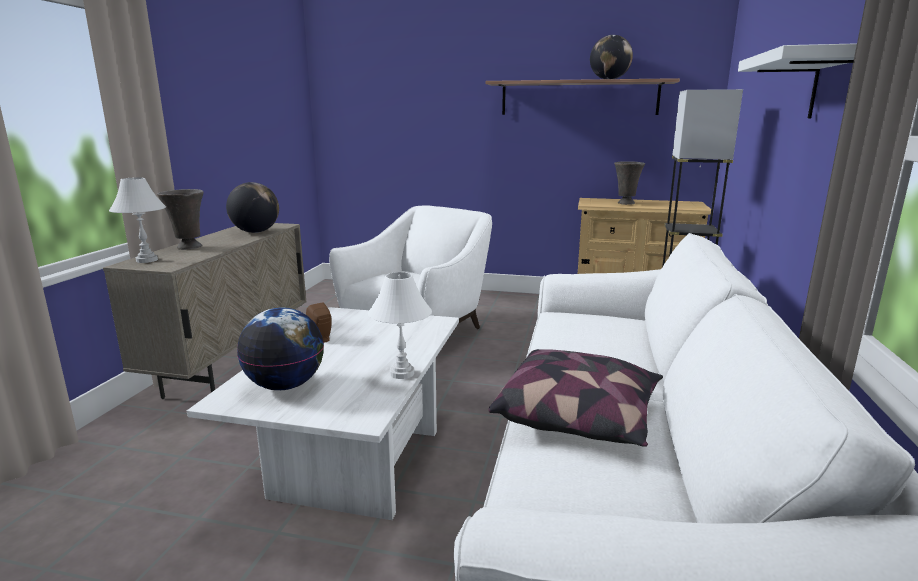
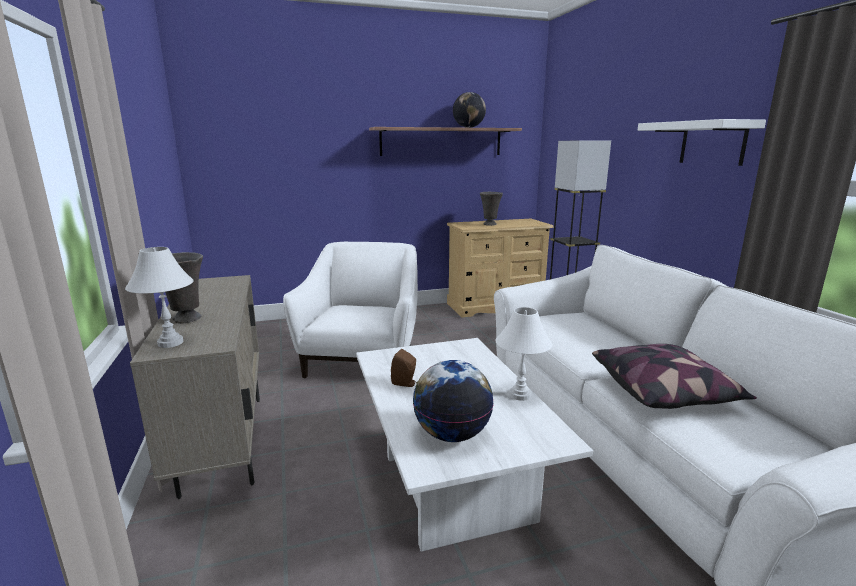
camera: 30 degrees left, 0 degrees up
(255, 232) = (224, 290): globe -> none

